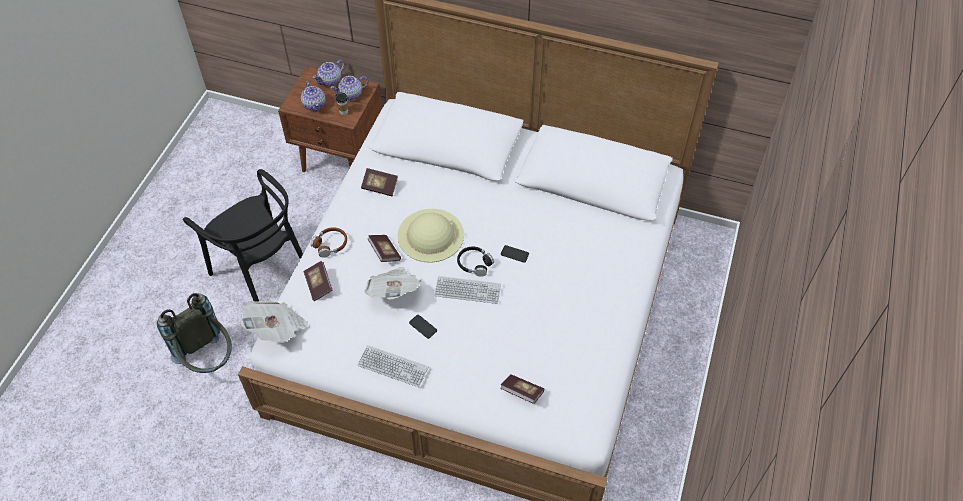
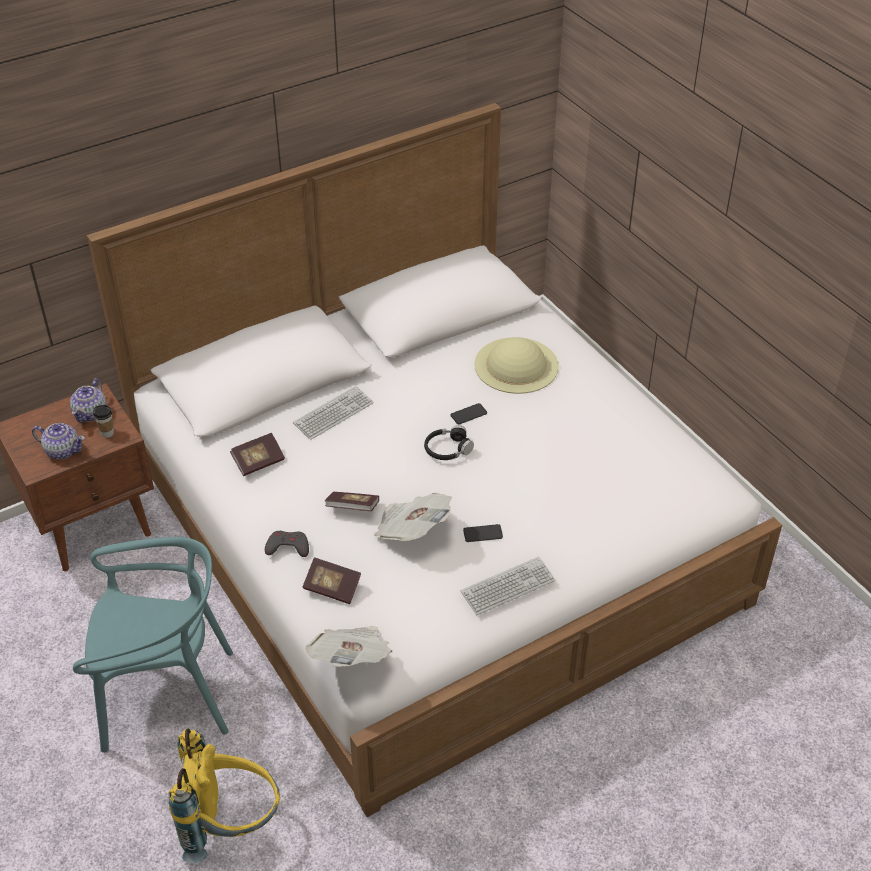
camera: 50 degrees left, 10 degrees down
(209, 360) = (231, 825): grey backpack -> yellow backpack
(263, 273) = (166, 695): black chair -> turquoise chair
(330, 81) = (46, 418): teapot -> none
(330, 245) = (288, 547): brown headphones -> grey game controller
(430, 235) = (372, 460): beige hat -> beige hat (516, 365)
(467, 290) = (475, 474): keyboard -> keyboard (333, 414)
(522, 392) = (638, 507): book -> none

